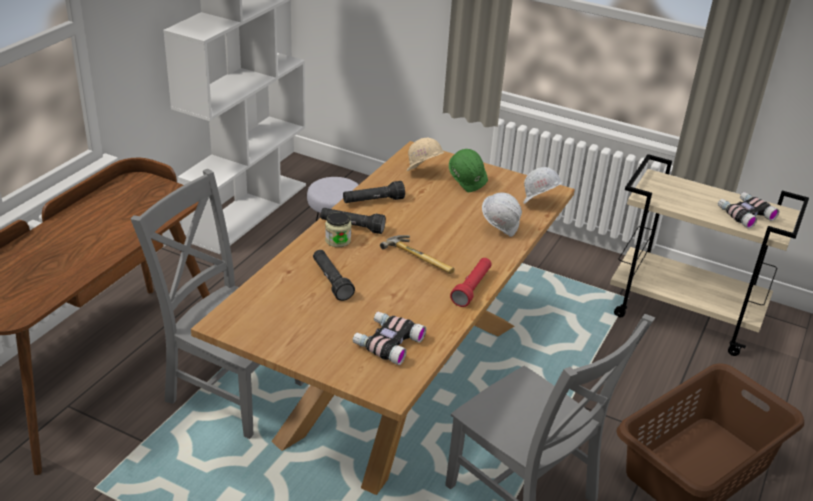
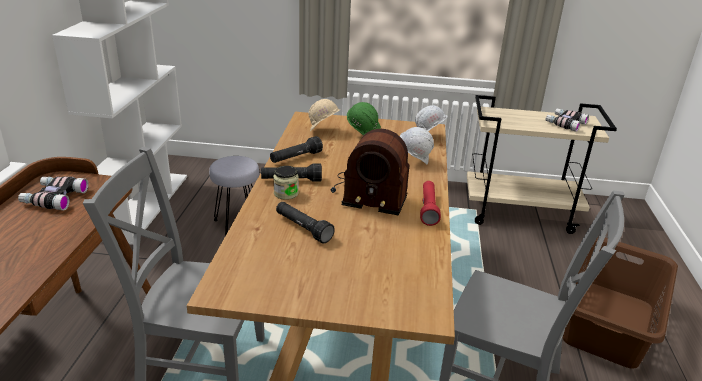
camera: 20 degrees left, 5 degrees down
(387, 342) = (392, 271): binoculars -> binoculars (54, 198)
(421, 257) = (368, 193): hammer -> radio

